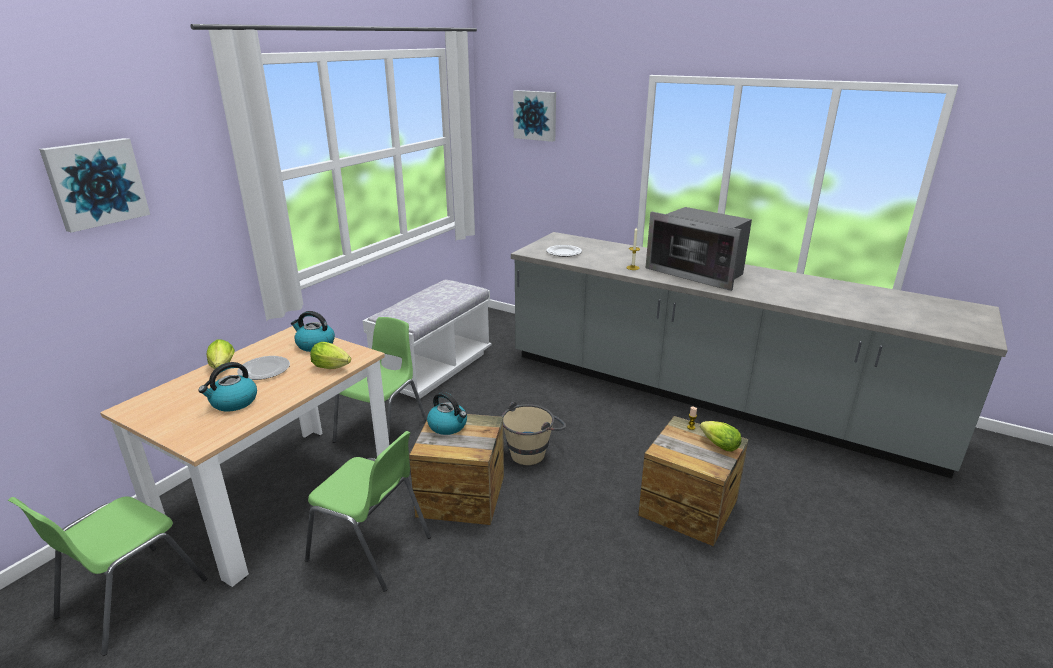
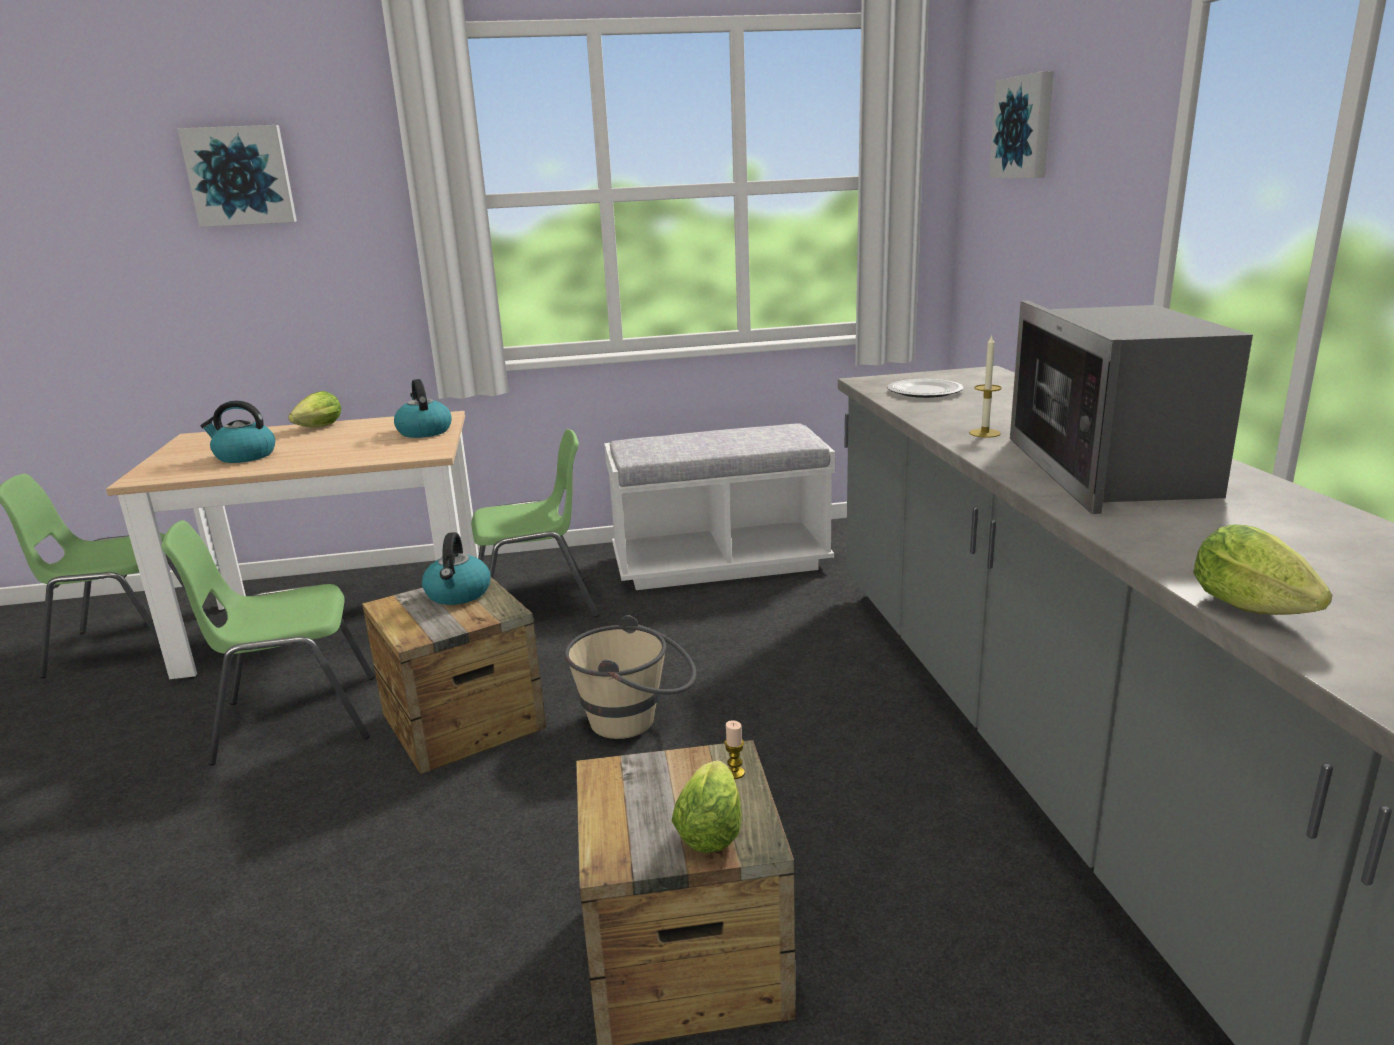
camera: 50 degrees right, 5 degrees down
(263, 370) = (332, 439): plate -> none
(333, 368) = (377, 455): lettuce -> lettuce (1257, 611)
(371, 549) = (294, 719): green chair -> green chair turned 90 degrees clockwise

